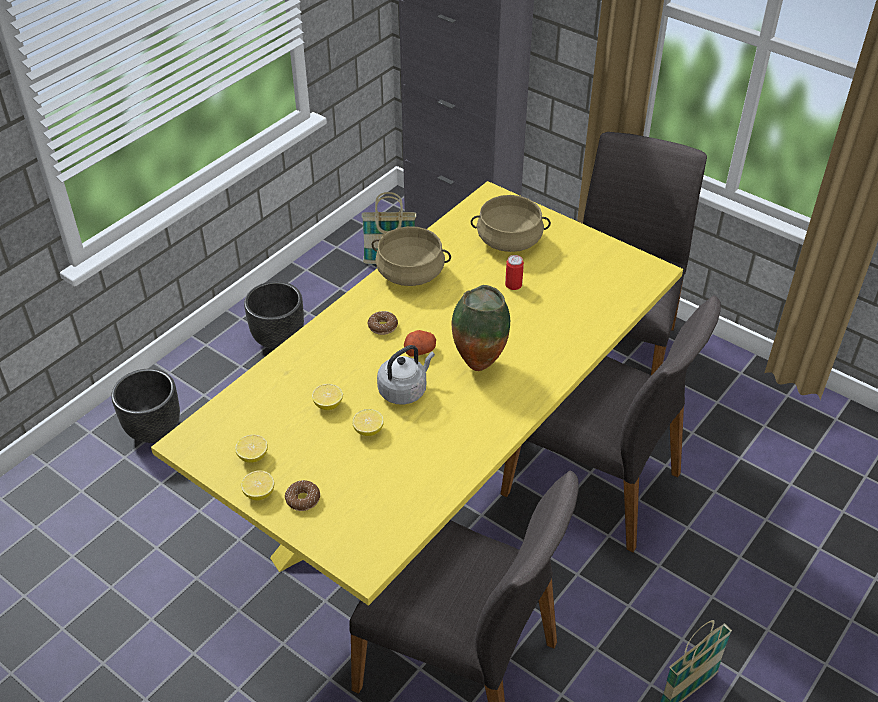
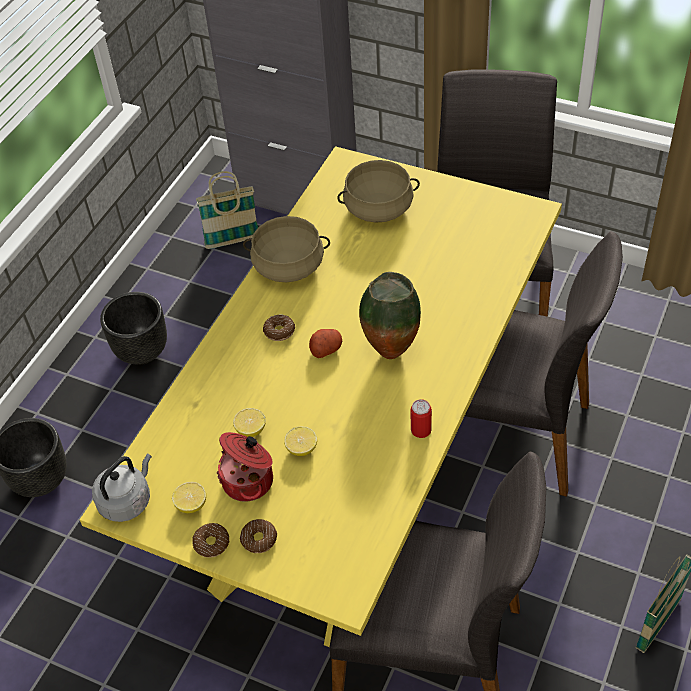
camera: 10 degrees left, 5 degrees up
(259, 493) = (211, 543): lemon -> donut
(312, 447) = (249, 481): none -> cooking pot
(404, 390) = (324, 396): grey kettle -> grey kettle (127, 500)
(513, 285) = (398, 256): can -> can (421, 430)

